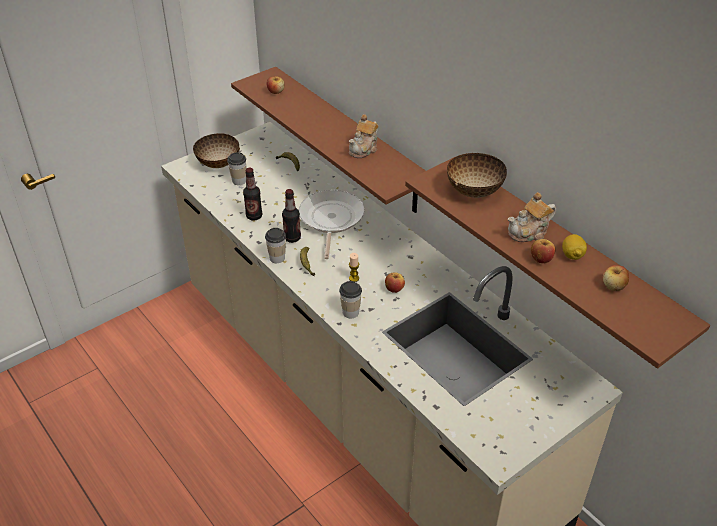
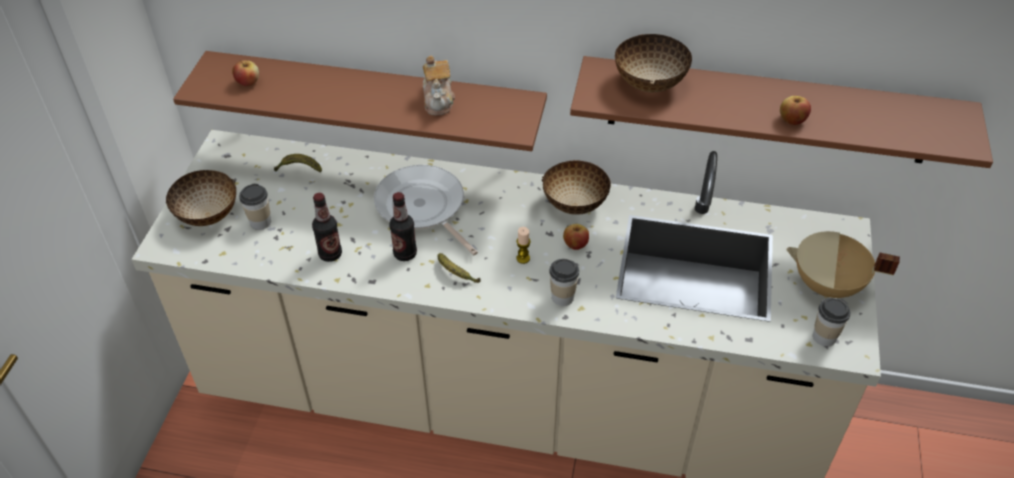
camera: 40 degrees left, 5 degrees up
(277, 258) = (415, 287): cup -> cup (824, 337)
(423, 267) = (575, 204): none -> bowl
(529, 232) = (749, 99): teapot -> none
(532, 411) = (827, 286): none -> beige cooking pot
(572, 255) = (810, 101): lemon -> none
(613, 286) = (877, 111): apple -> none

